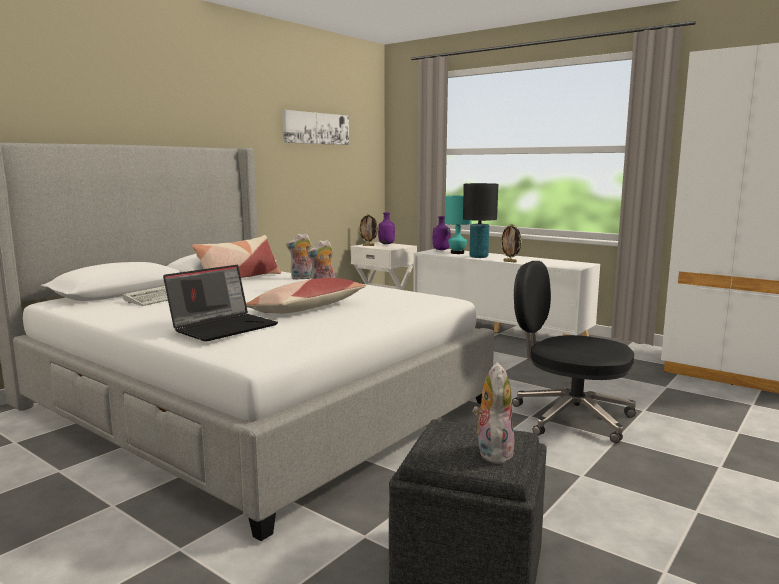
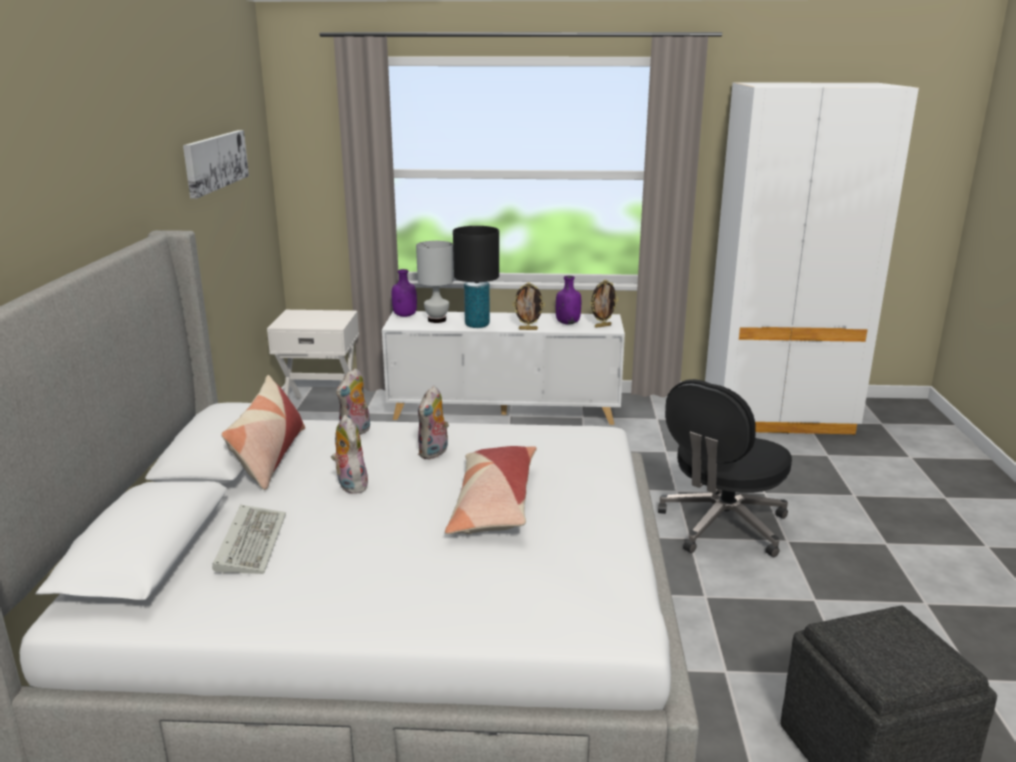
camera: 35 degrees left, 10 degrees up
(224, 327) = (487, 583): laptop -> none
(368, 245) = (292, 322): picture frame -> picture frame (602, 326)
(386, 244) = (309, 313): purple bottle -> purple bottle (567, 323)
(457, 253) = (437, 320): turquoise table lamp -> white table lamp
(492, 452) = (917, 647): plush toy -> plush toy (350, 485)
(569, 417) = (722, 526): black office chair -> black office chair turned 45 degrees counterclockwise

